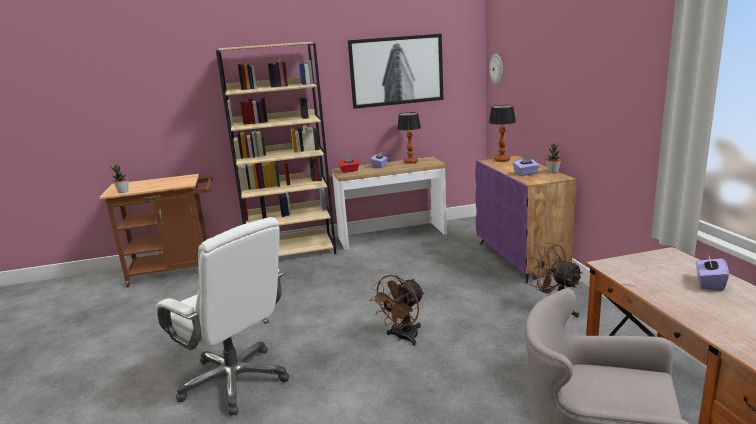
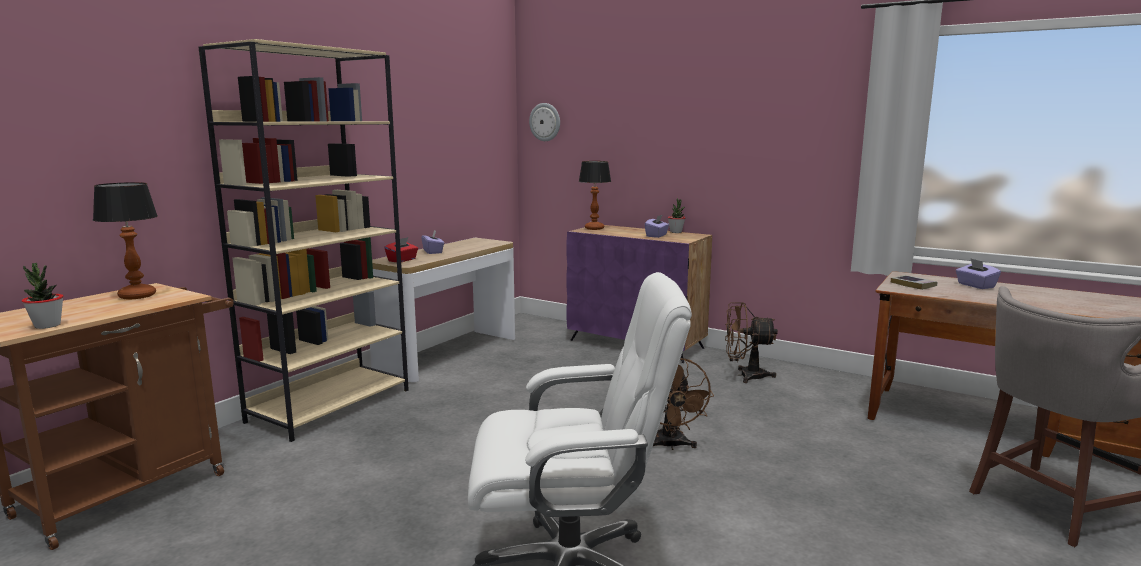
camera: 45 degrees left, 5 degrees down
(396, 71) = (435, 115): picture -> none
(411, 162) = (463, 244): table lamp -> table lamp (138, 296)
(639, 266) = (913, 285): none -> book

